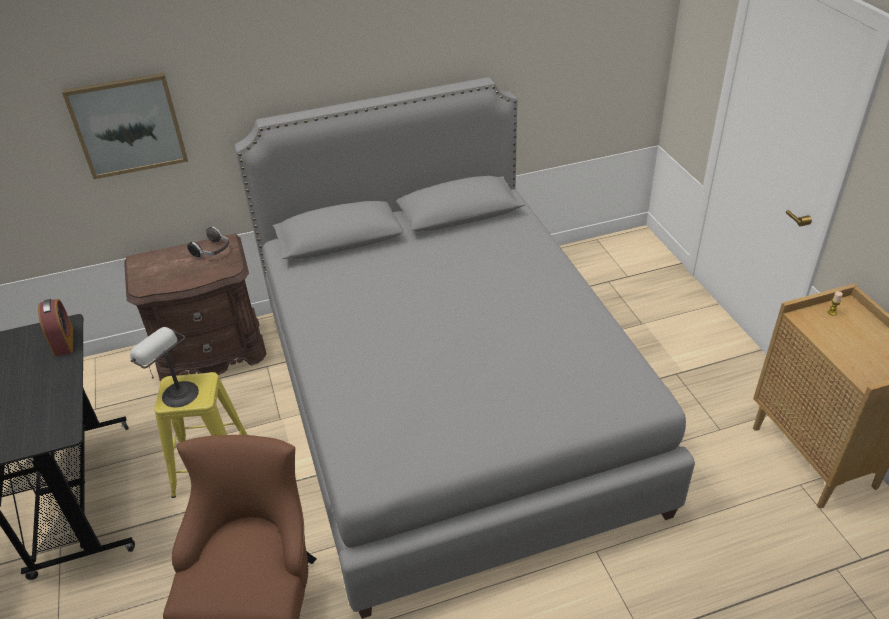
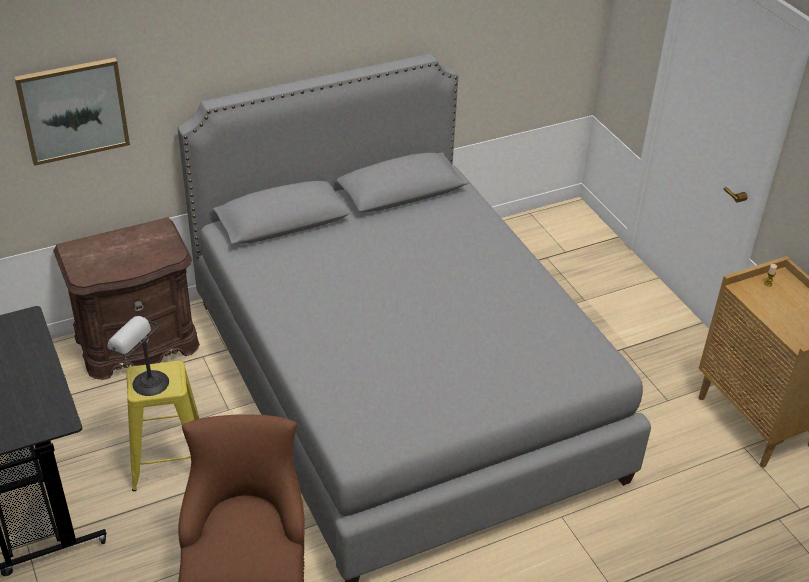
camera: 10 degrees left, 0 degrees up
(63, 341) = (30, 334): alarm clock -> none
(212, 251) = (149, 237): headphones -> none

